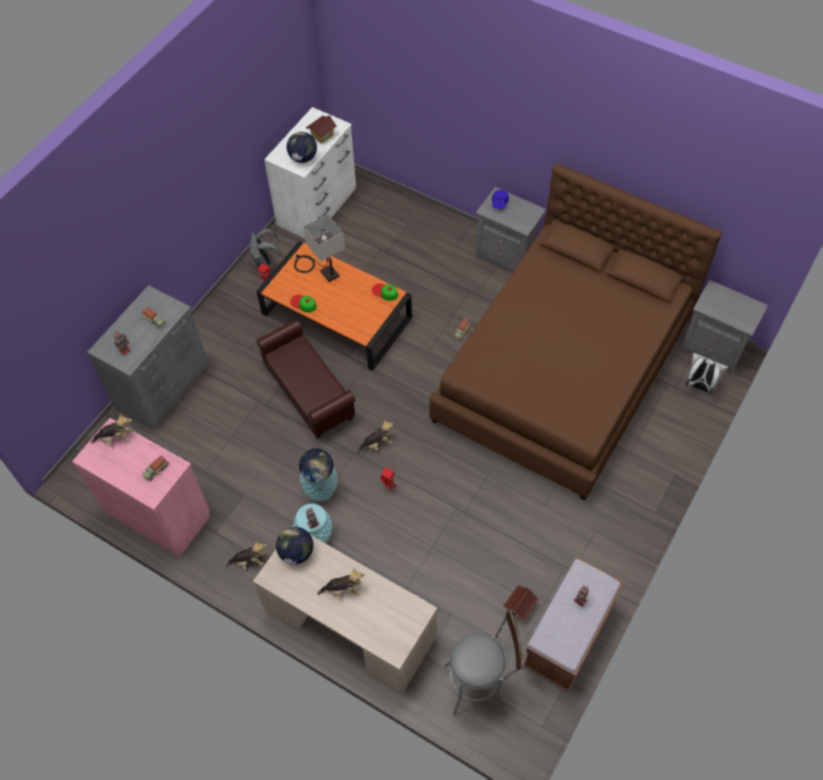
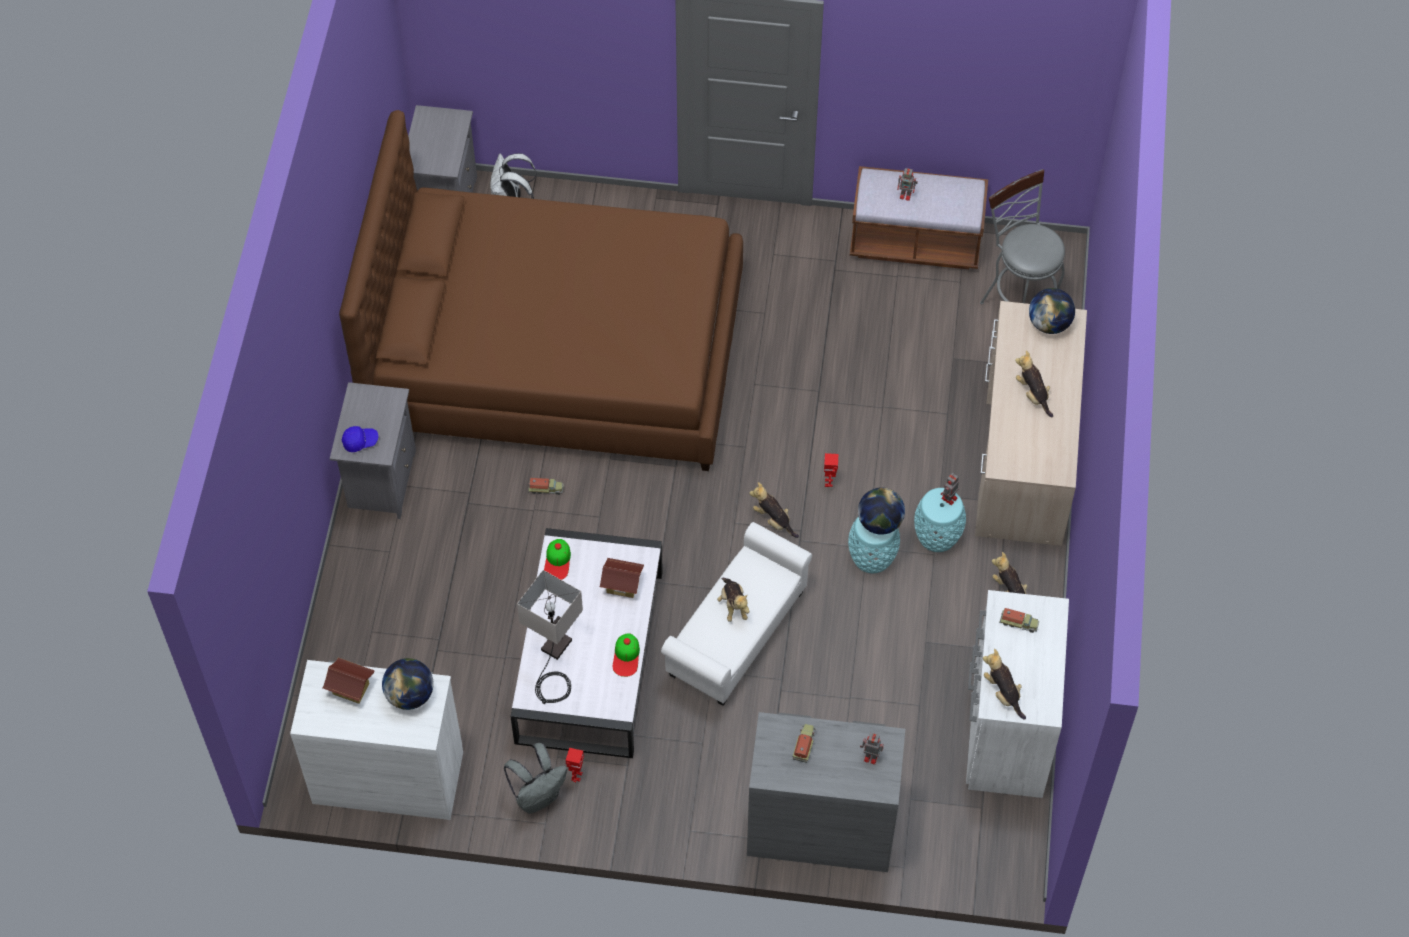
camera: 115 degrees left, 0 degrees up
(158, 512) = (1006, 731): pink dresser -> white dresser
(296, 552) = (1016, 458): globe -> globe (1049, 324)
(309, 393) = (736, 633): brown ottoman -> white ottoman
(310, 374) = (733, 605): none -> plush toy
(337, 316) = (589, 655): orange coffee table -> white coffee table
(519, 607) = (909, 297): toy house -> toy house (622, 585)

